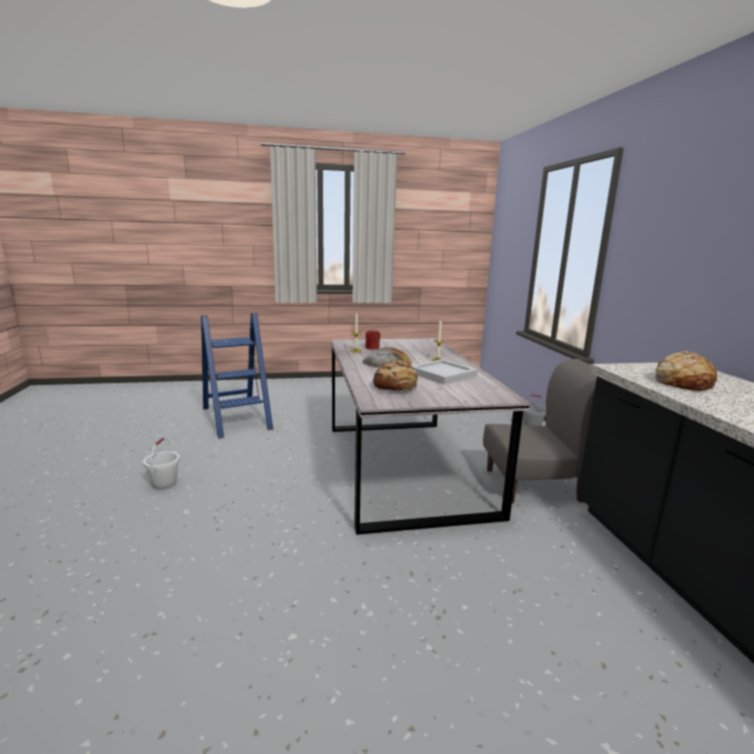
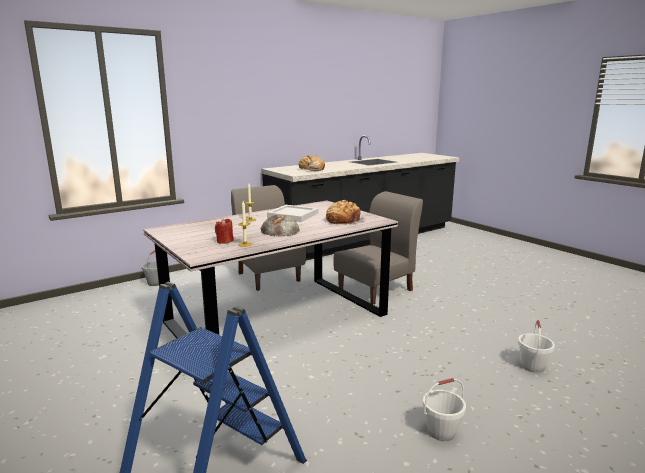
camera: 115 degrees left, 0 degrees up
(127, 587) = (532, 366): none -> white bucket
(446, 559) = (376, 289): none -> grey chair

